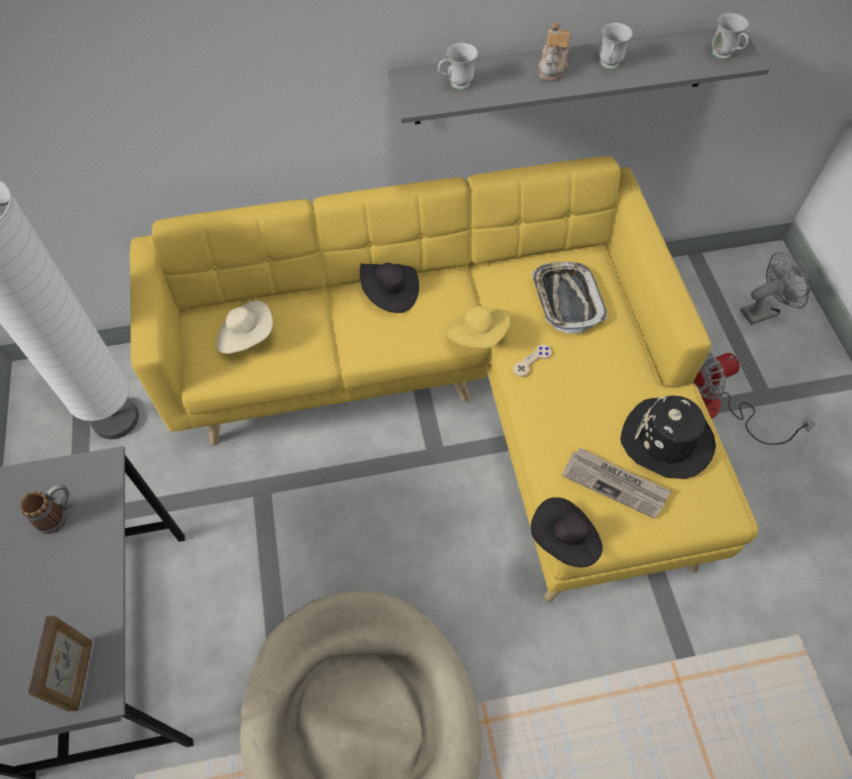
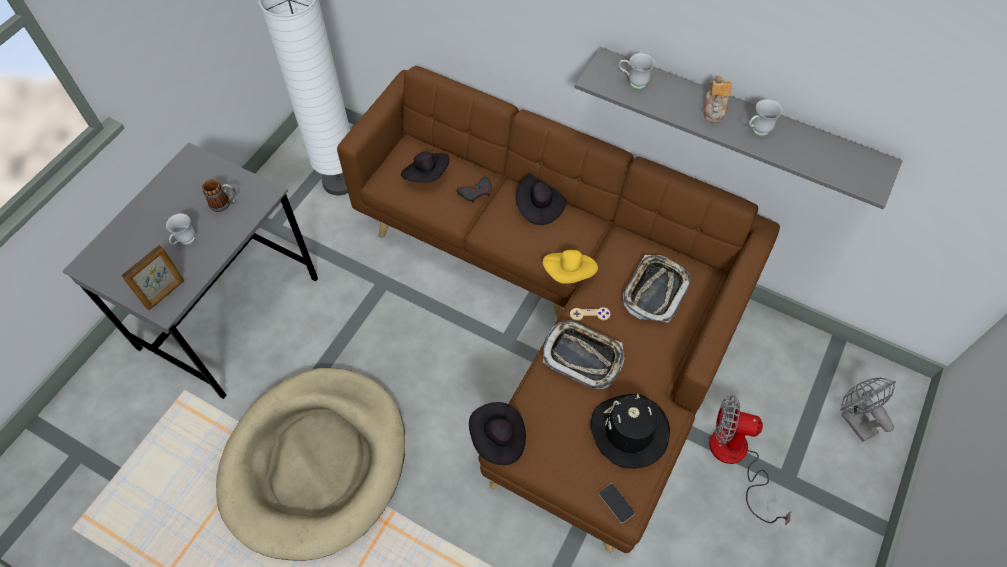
camera: 40 degrees right, 0 degrees up
(247, 337) = (427, 175): beige hat -> black hat
(314, 320) = (476, 192): none -> grey game controller
(465, 401) = (558, 321): yellow sofa -> brown sofa
(553, 67) = (715, 109): teapot -> teapot turned 45 degrees counterclockwise
(563, 403) = (582, 356): none -> tray
(615, 483) = (565, 431): newspaper -> none
(717, 512) = (616, 503): none -> phone
(725, 57) = (857, 176): white mug -> white mug (185, 242)
(763, 311) = (854, 419): grey fan -> grey fan turned 135 degrees counterclockwise

